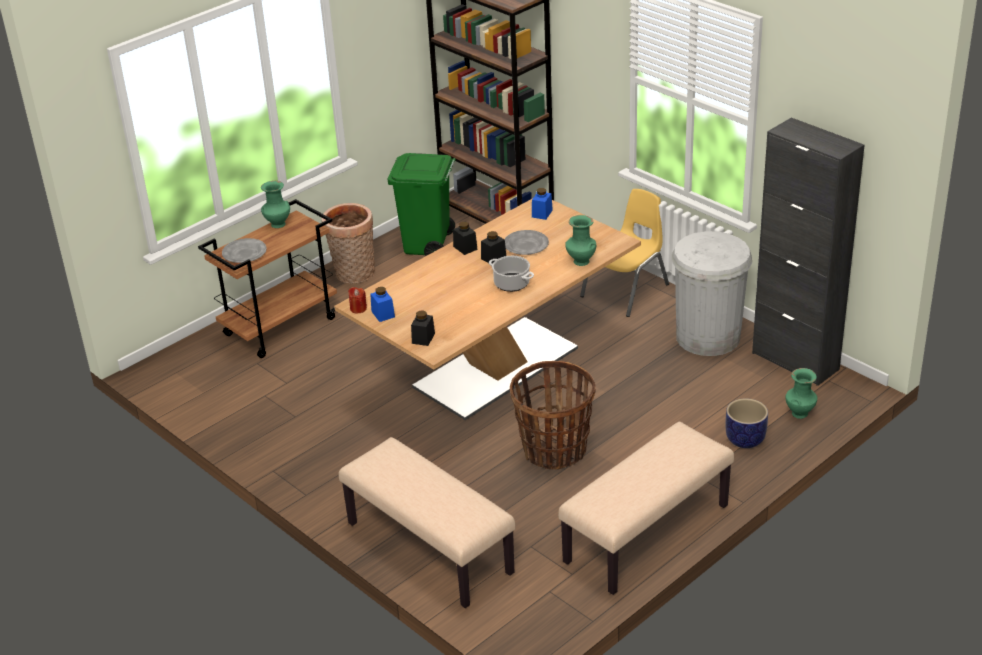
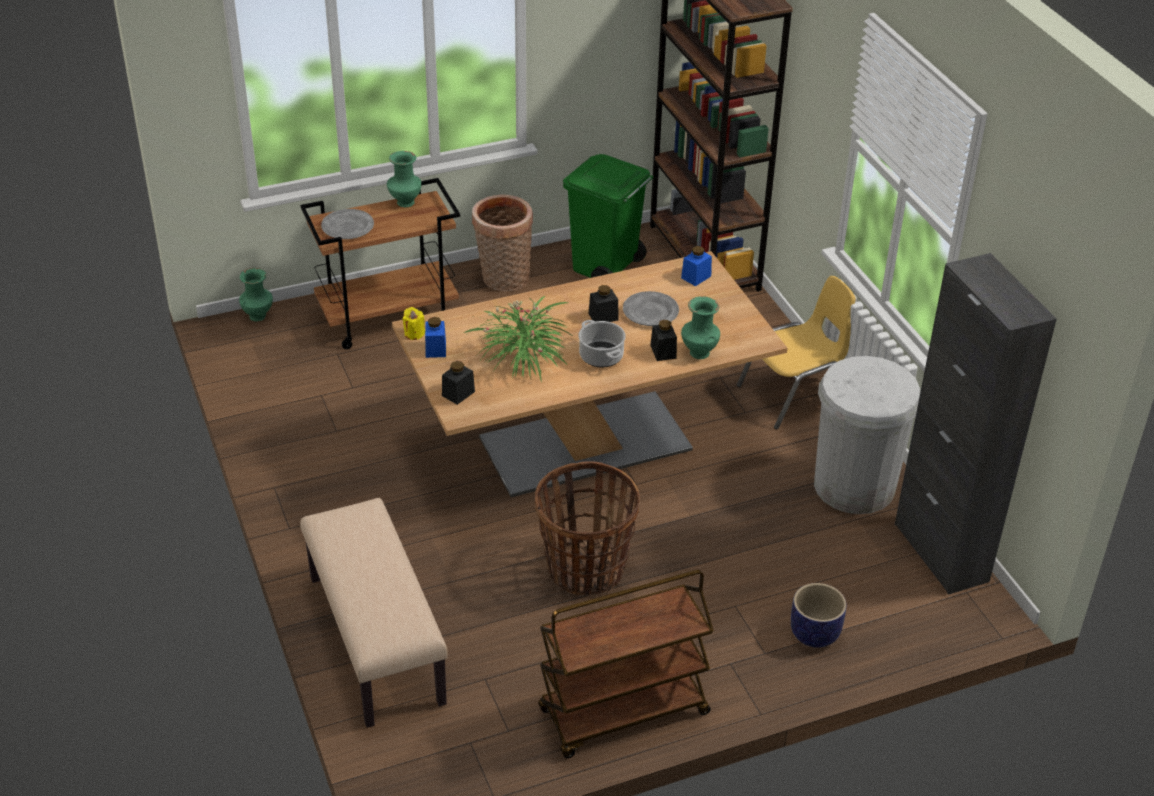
camera: 20 degrees right, 5 degrees up
(358, 308) = (414, 333): red candle -> yellow candle
(453, 300) = (523, 356): none -> potted plant
(465, 248) = (580, 294): black jar -> black jar (663, 352)
(647, 534) = (623, 713): beige bench -> brown cart
(799, 413) = (903, 623): green vase -> green vase (258, 316)

